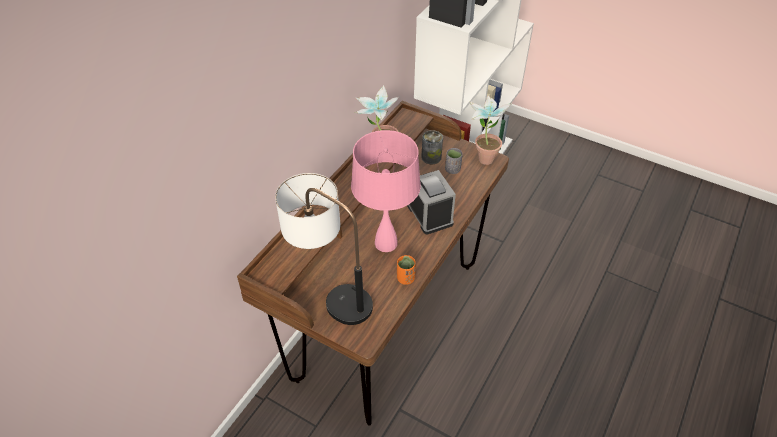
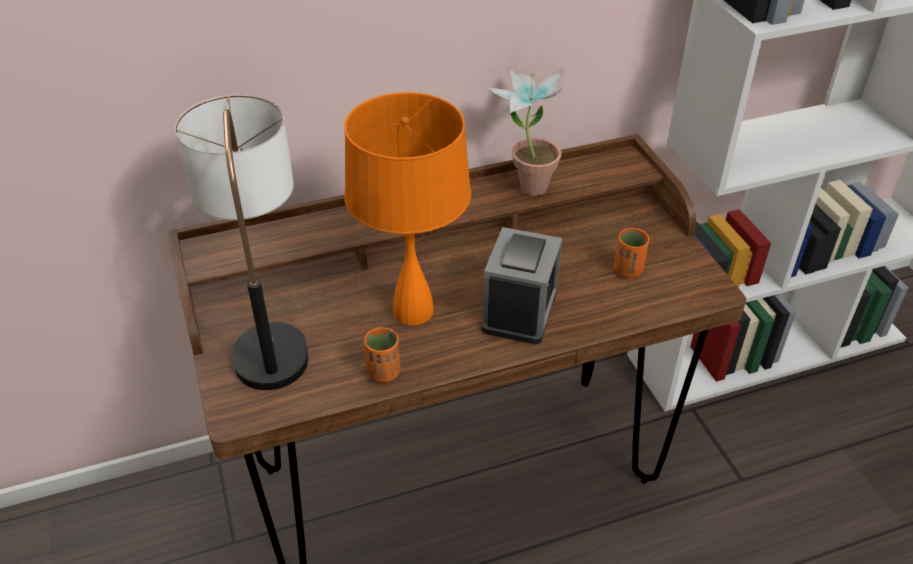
camera: 40 degrees right, 5 degrees down
(386, 243) = (412, 311): pink table lamp -> orange table lamp
(431, 157) = (614, 237): can -> none
(452, 170) = (628, 270): grey cup -> orange cup
(483, 156) = (703, 277): potted plant -> none

